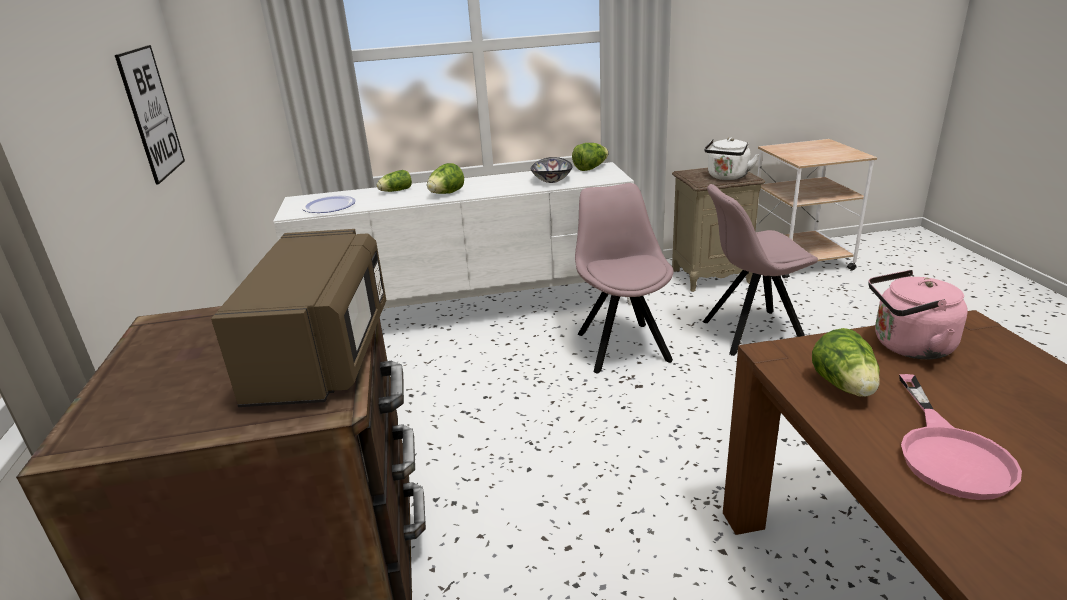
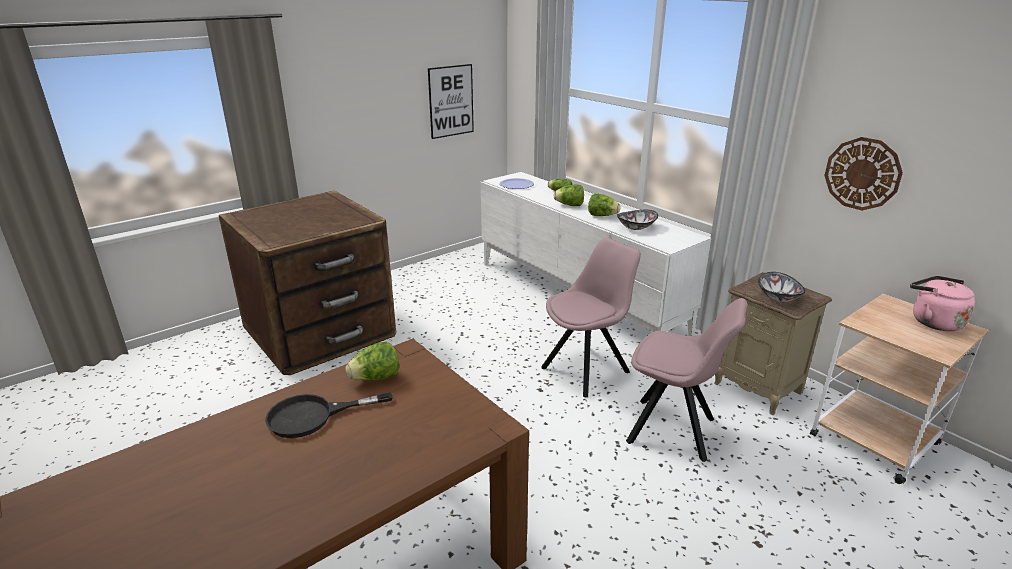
camera: 60 degrees right, 0 degrees up
(323, 354) = (313, 230): brown microwave -> none
(590, 168) = (682, 233): lettuce -> lettuce (602, 216)
(721, 50) = (862, 174): none -> wall clock
(727, 177) = (778, 297): white kettle -> bowl
(751, 332) = (672, 430): pink chair -> pink chair turned 150 degrees clockwise
(908, 346) = (443, 399): pink kettle -> pink kettle (932, 321)
(948, 452) = (313, 416): pink frying pan -> black frying pan

